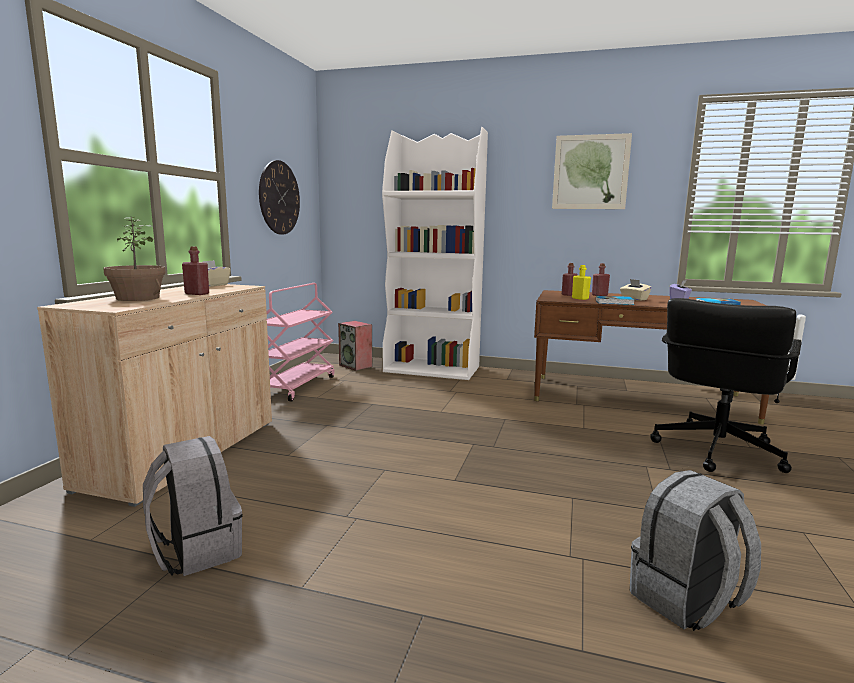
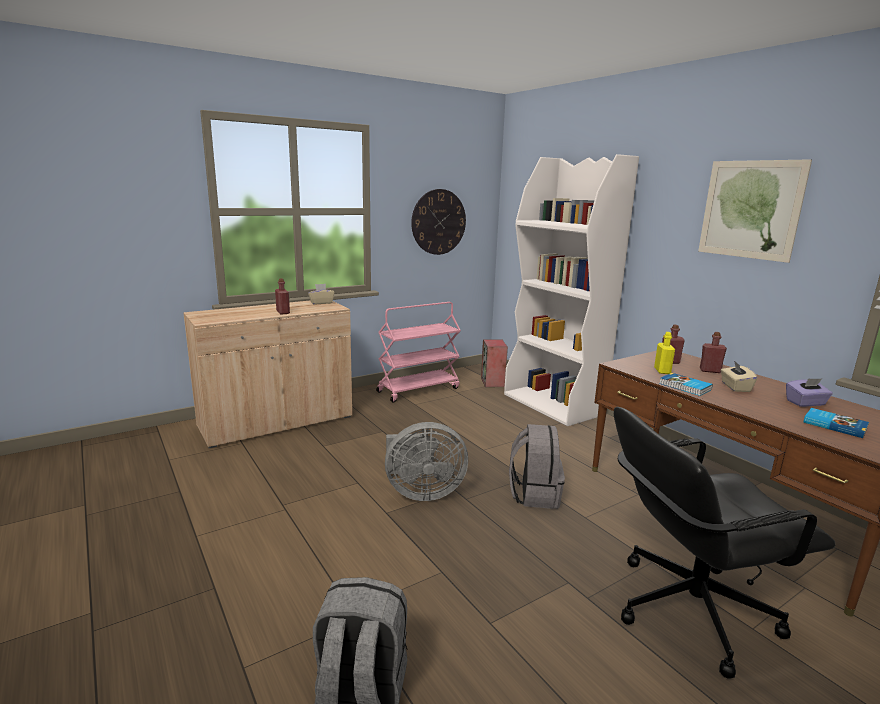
camera: 40 degrees right, 5 degrees up
(137, 298) = (242, 312): potted plant -> none
(196, 550) = (192, 488): grey backpack -> grey backpack (534, 494)
(453, 455) = (421, 492): none -> grey fan

